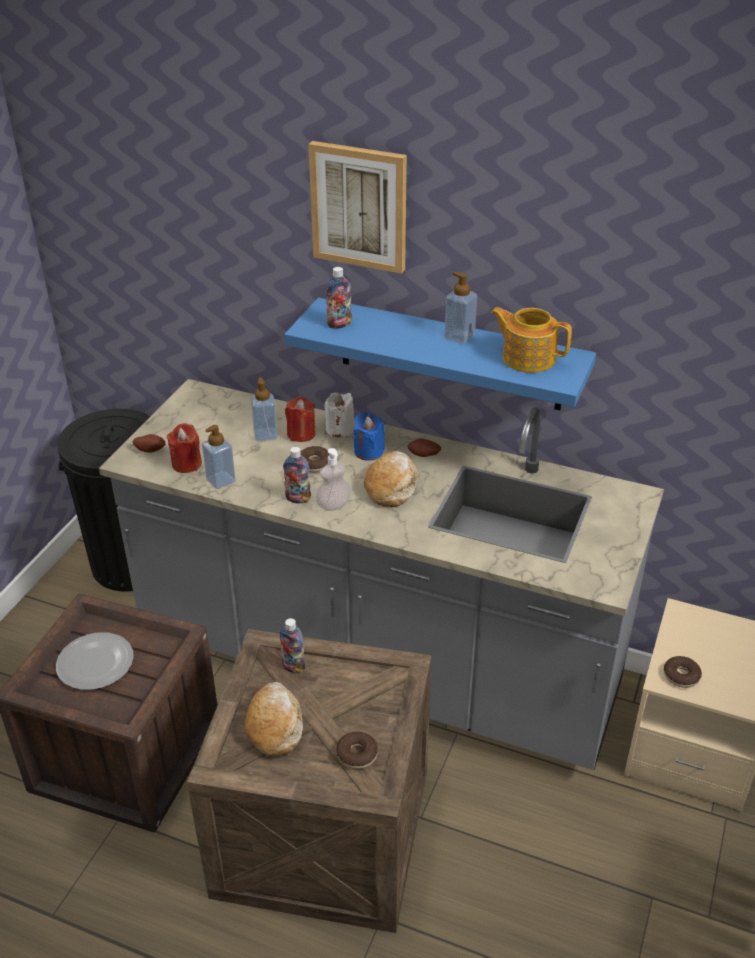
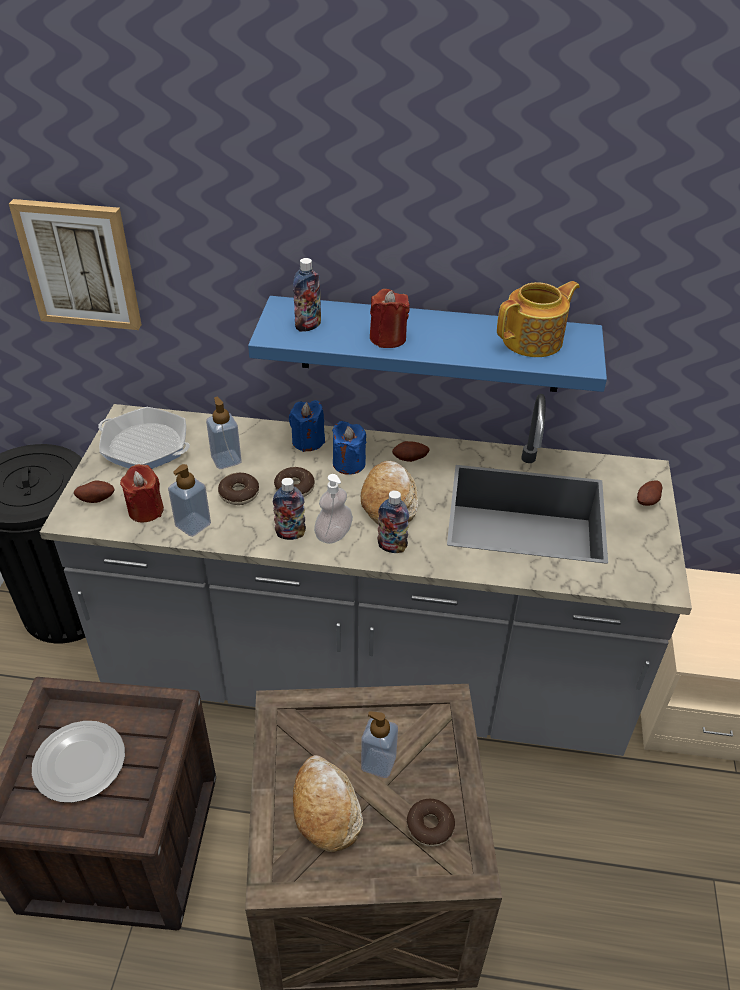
camera: 15 degrees left, 5 degrees up
(202, 415) = (145, 446): none -> frying pan
(293, 667) = (323, 728): bottle -> bottle (392, 547)
(301, 434) = (266, 453): red candle -> red candle (388, 338)
(340, 429) = (308, 441): white candle -> blue candle
(359, 206) = (320, 182): picture -> picture (80, 264)
(459, 337) = (449, 324): soap dispenser -> soap dispenser (378, 763)
(527, 358) = (534, 340): teapot -> teapot turned 135 degrees clockwise
(627, 519) = (648, 501): none -> potato
(681, 676) = (707, 650): donut -> donut (239, 494)

